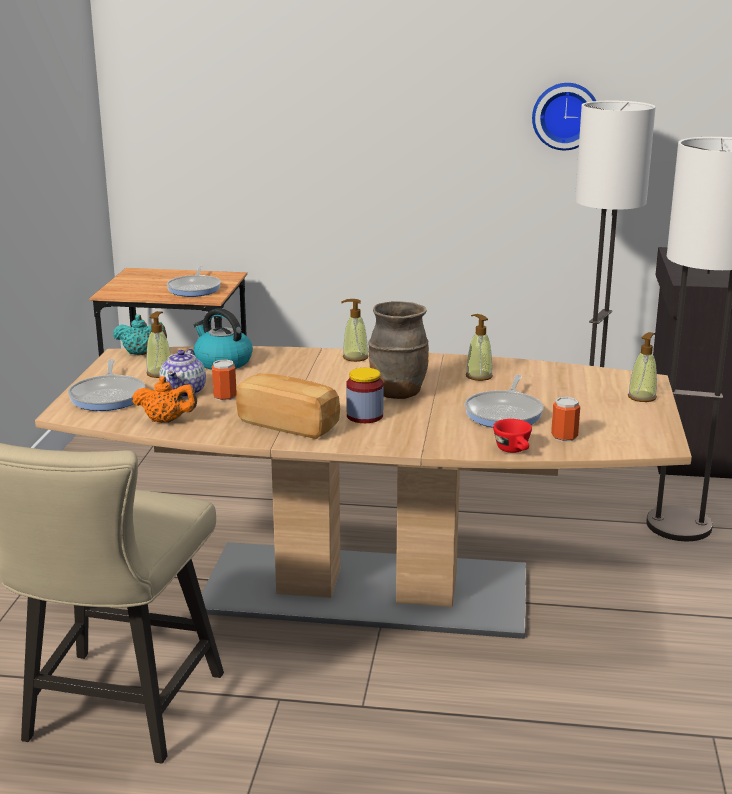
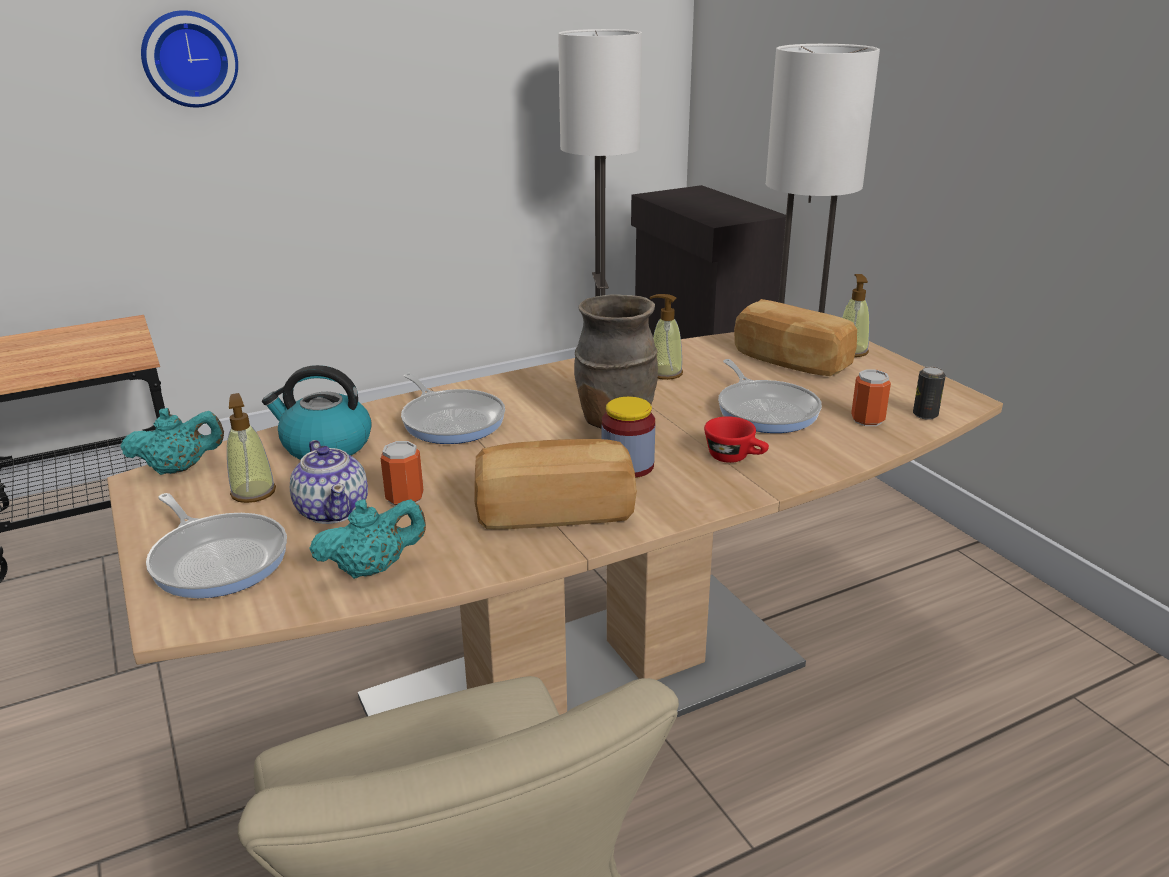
camera: 35 degrees left, 5 degrees up
(166, 421) = (373, 569): orange teapot -> turquoise teapot
(195, 288) = (94, 351): frying pan -> frying pan (451, 420)
(355, 357) = (492, 389): soap dispenser -> none
(514, 451) = (854, 454): red cup -> red cup (735, 458)
(565, 115) = (513, 55): wall clock -> wall clock (189, 59)
(580, 392) = (790, 362): none -> bread
(613, 446) = (925, 415): none -> can

